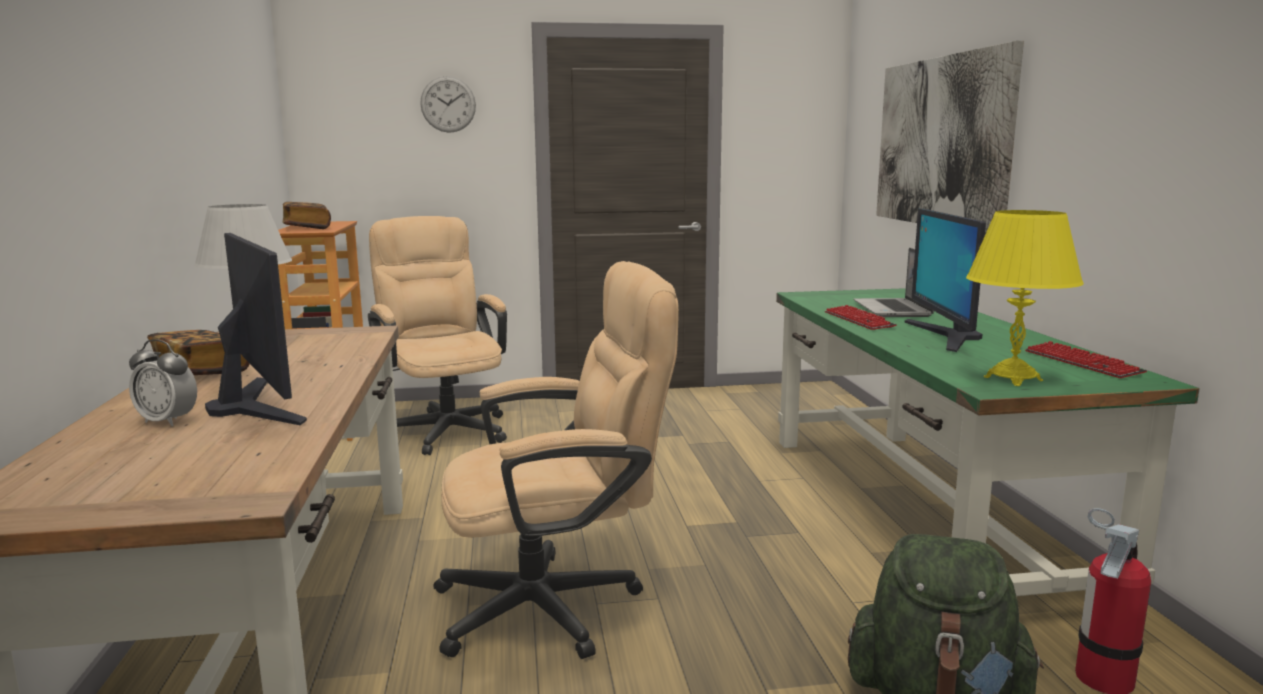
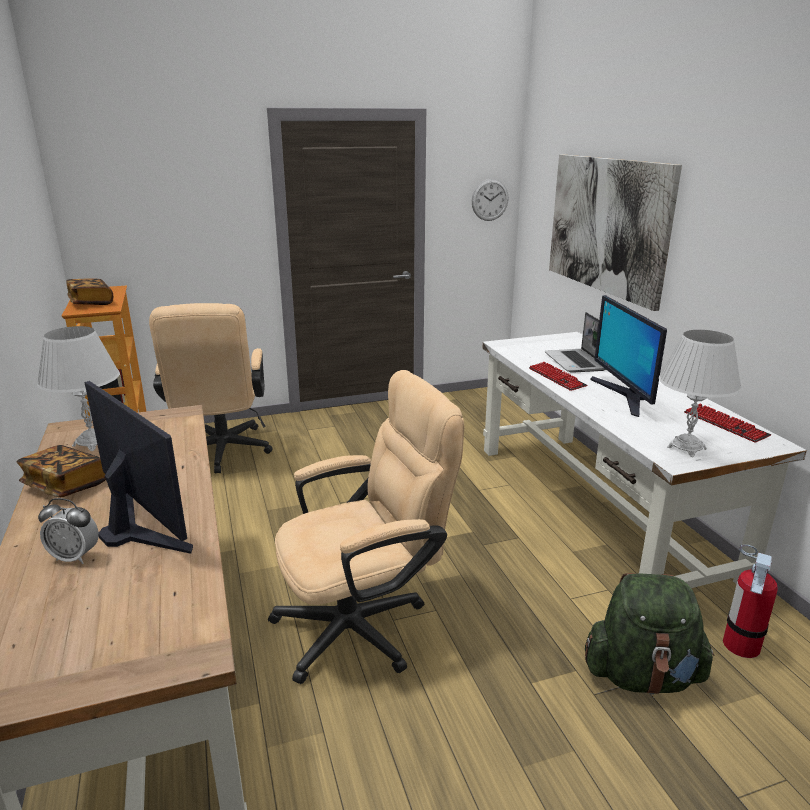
camera: 10 degrees left, 10 degrees up
(445, 427) = (222, 453): beige office chair -> beige office chair turned 150 degrees counterclockwise
(448, 104) = (198, 181): wall clock -> wall clock (490, 200)
(922, 510) = (598, 508): green desk -> white desk
(1013, 379) = (686, 448): yellow table lamp -> white table lamp

